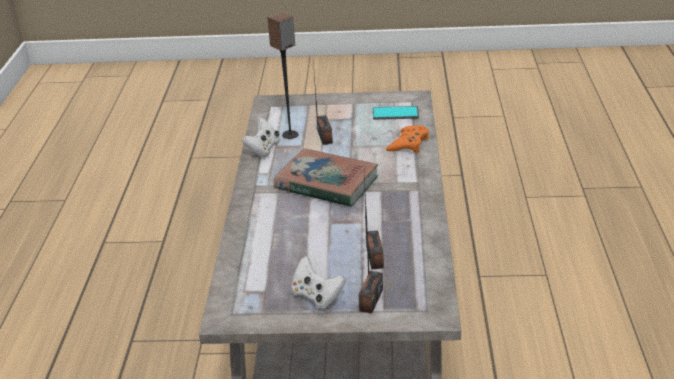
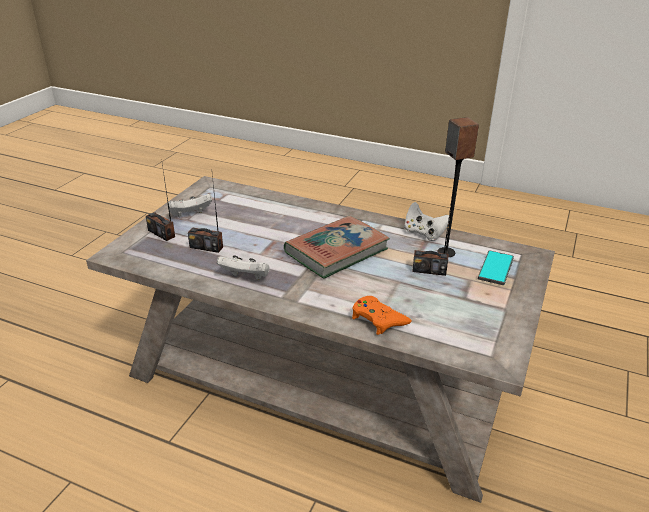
camera: 110 degrees right, 0 degrees up
(395, 113) = (460, 332): phone -> phone (496, 268)
(407, 215) = (246, 278): none -> white game controller

